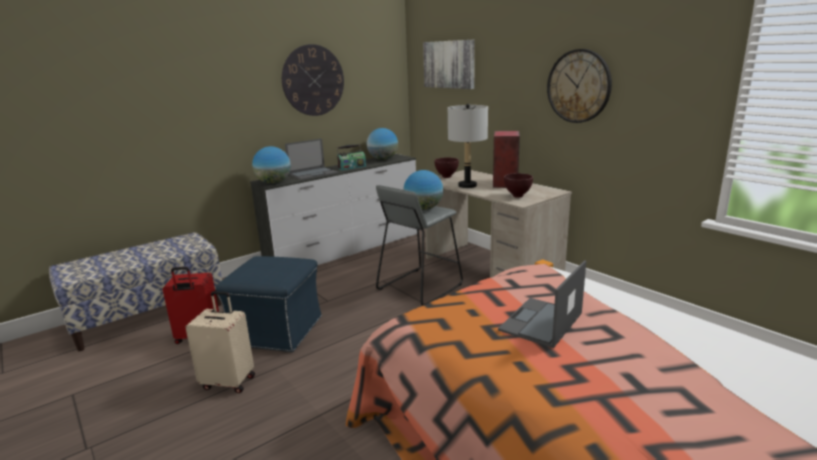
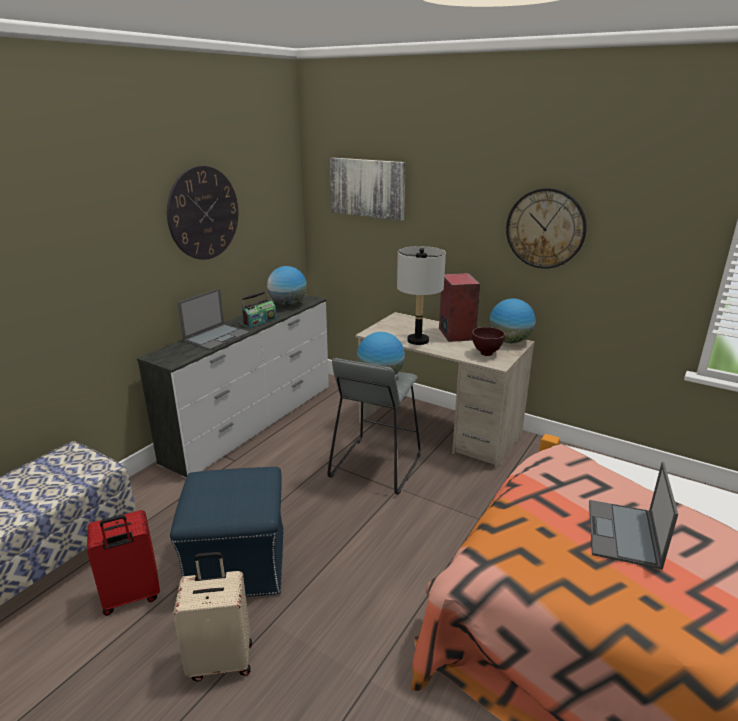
camera: 20 degrees left, 5 degrees up
(273, 183) = (175, 359): globe -> globe (509, 341)
(446, 177) = (382, 327): brown bowl -> none

